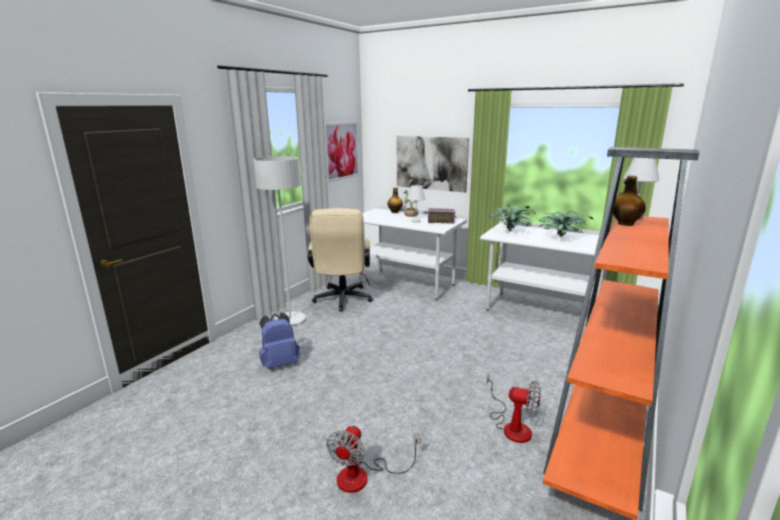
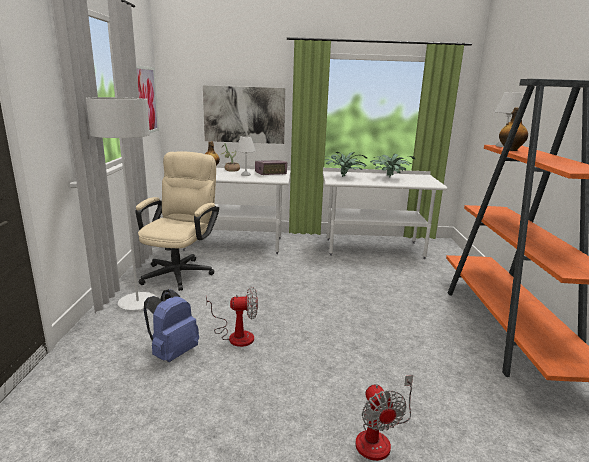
camera: 30 degrees left, 0 degrees up
(342, 301) = (181, 271): beige office chair -> beige office chair turned 135 degrees counterclockwise
(512, 426) = (446, 346): fan -> fan (235, 335)

